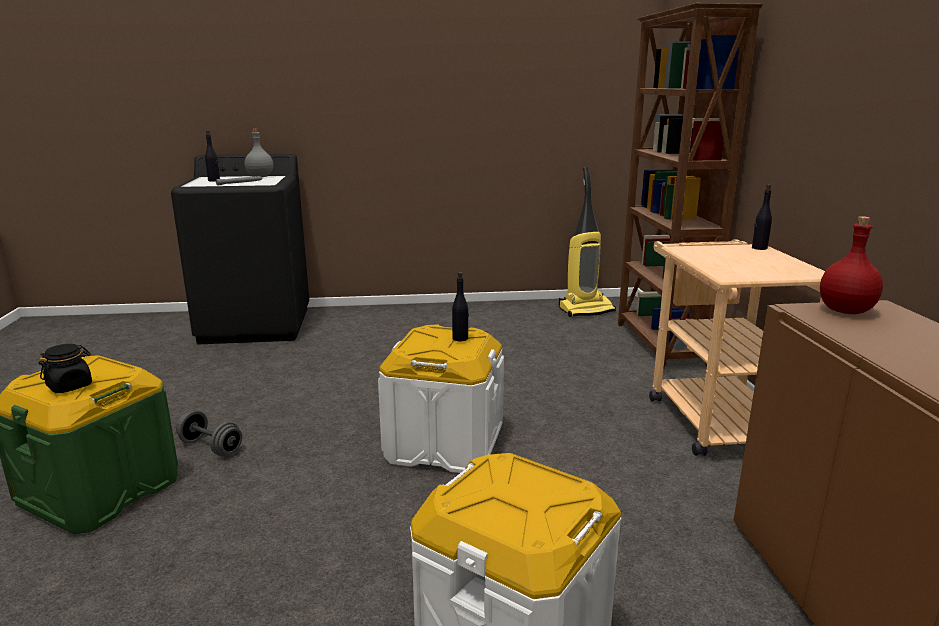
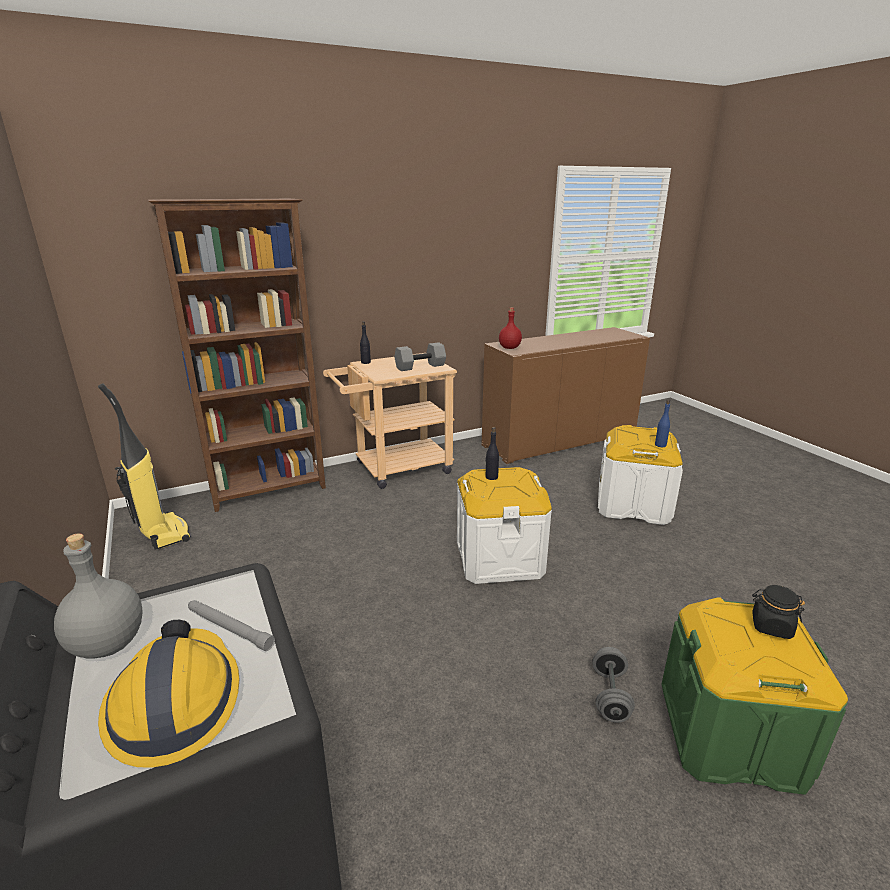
camera: 110 degrees left, 5 degrees up
(214, 180) = (176, 703): black bottle -> hard hat
(467, 500) = (660, 445): none -> blue bottle
(735, 267) = (420, 367): none -> grey dumbbell

